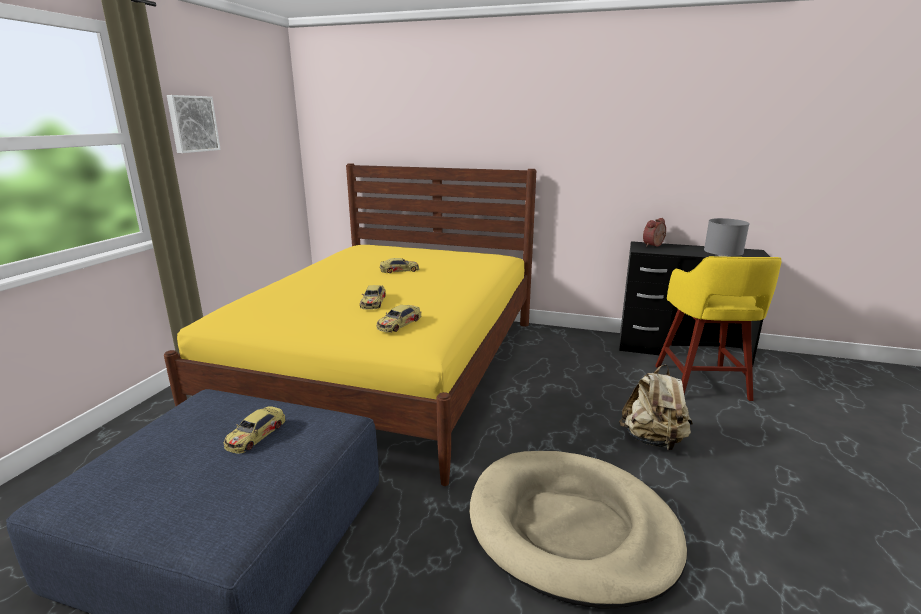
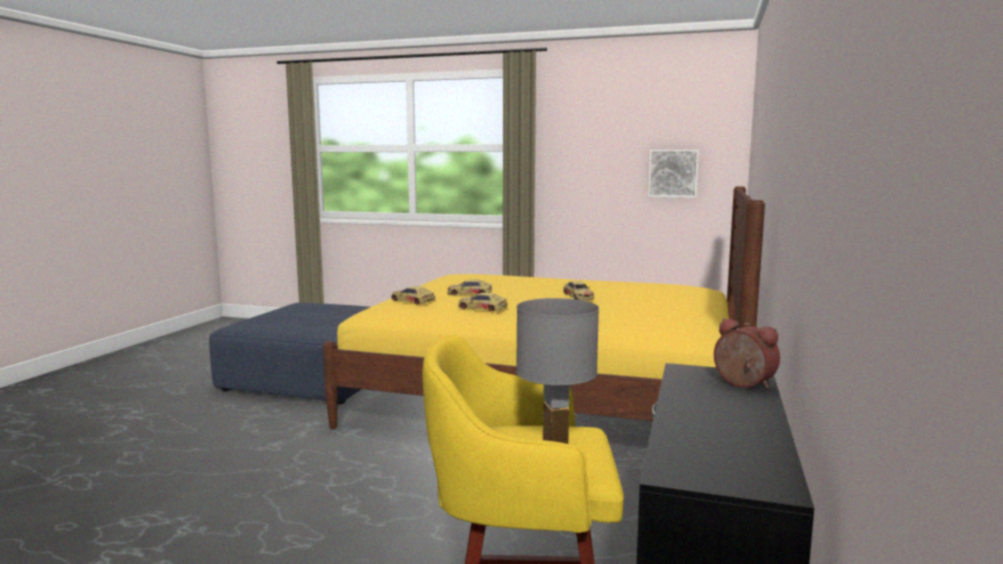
camera: 90 degrees right, 10 degrees down
(192, 124) = (580, 138): picture -> picture (673, 173)
(256, 434) = (325, 319): toy car -> toy car (482, 308)
(571, 528) = (242, 474): beige dog bed -> none
(653, 440) = (352, 544): beige backpack -> none

